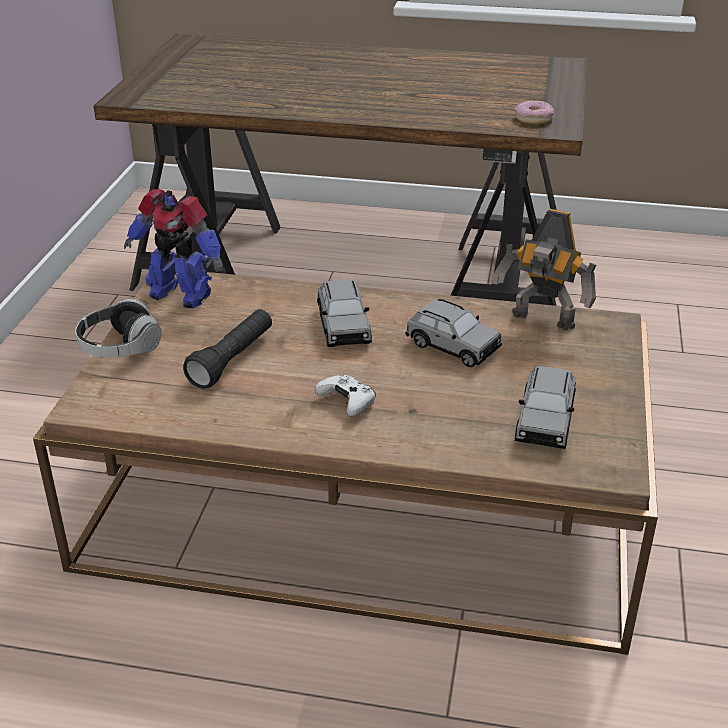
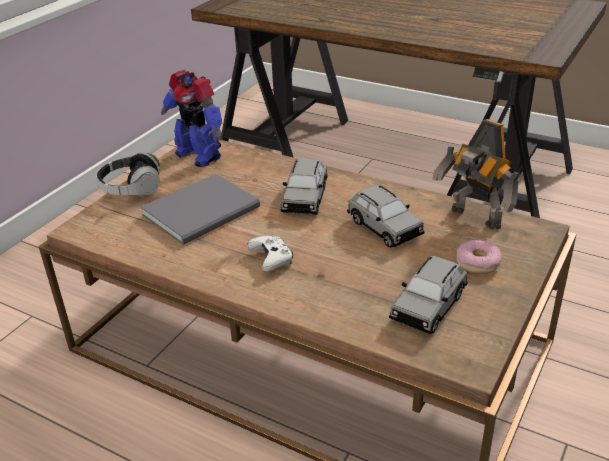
camera: 20 degrees right, 0 degrees up
(232, 360) = (205, 211): black flashlight -> grey book
(533, 119) = (527, 46): donut -> donut (478, 262)

